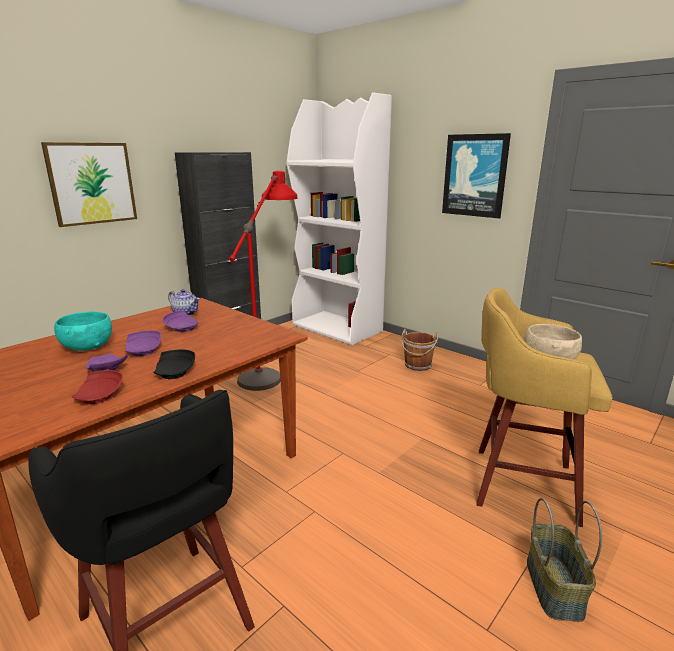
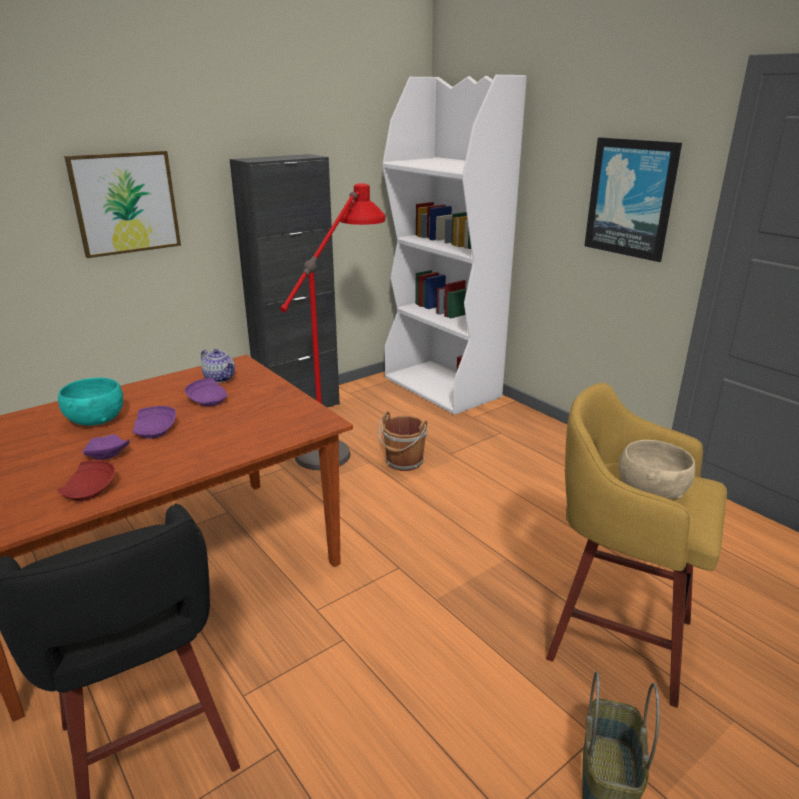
camera: 10 degrees right, 5 degrees up
(175, 372) = (180, 465): black plate -> none
(418, 365) = (534, 453): brown bucket -> brown bucket (403, 462)

